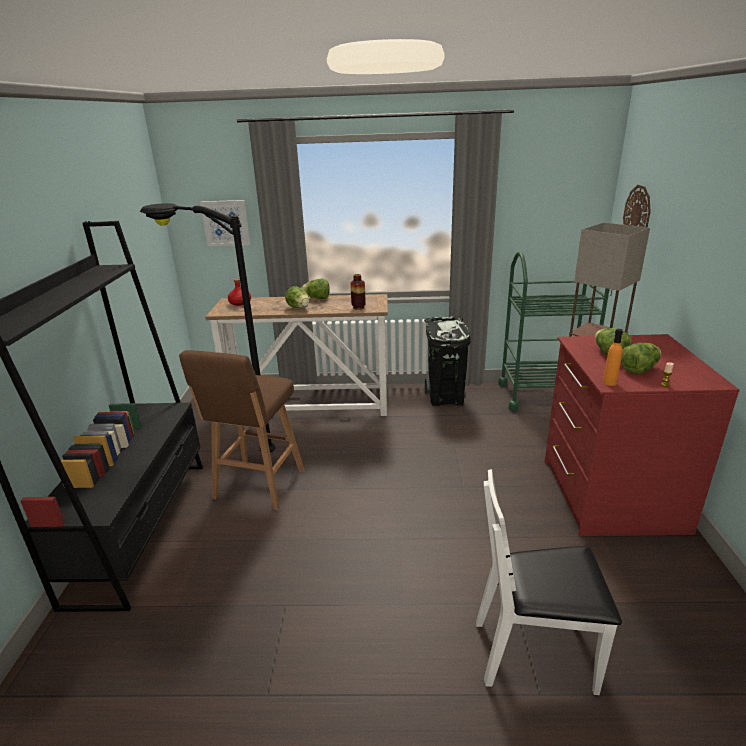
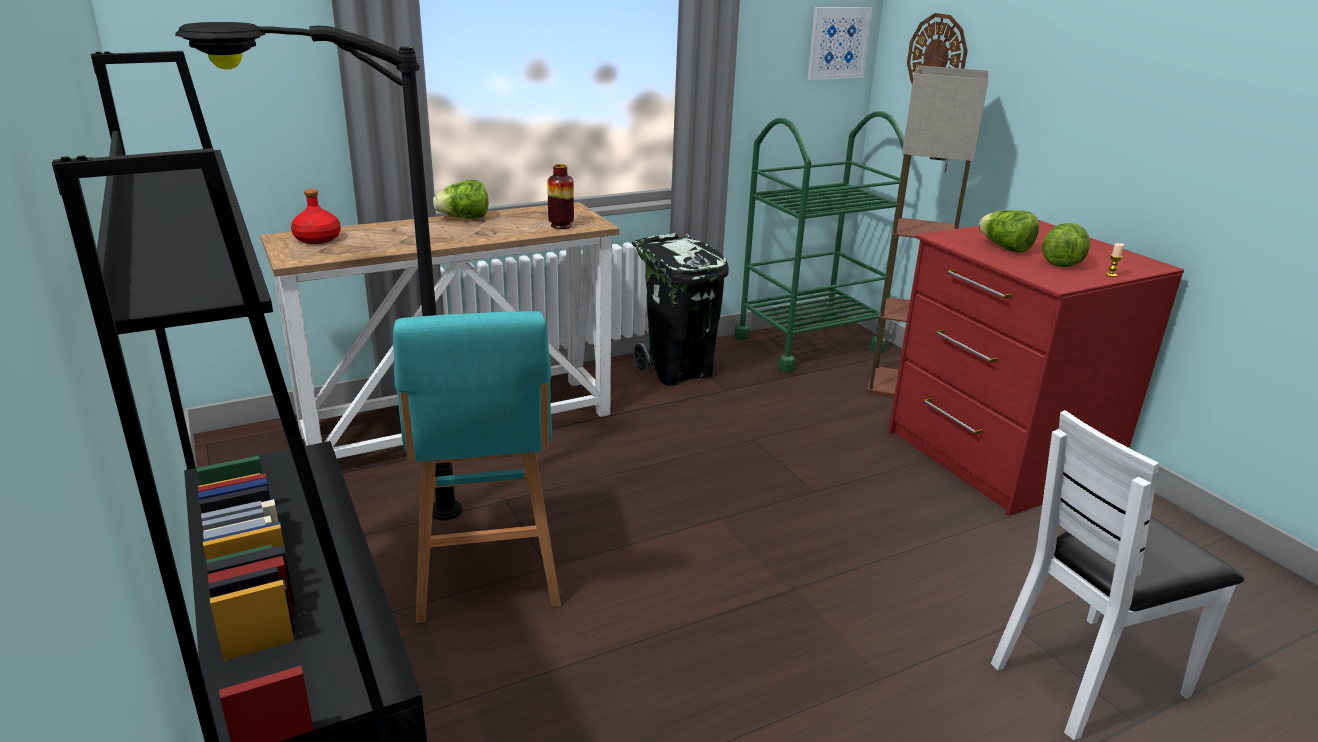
camera: 30 degrees left, 0 degrees up
(226, 223) = (255, 77): picture -> picture (838, 43)
(258, 486) = (486, 577): brown stool -> turquoise stool
(299, 308) = (454, 236): lettuce -> none
(609, 382) = (1053, 281): orange bottle -> none

